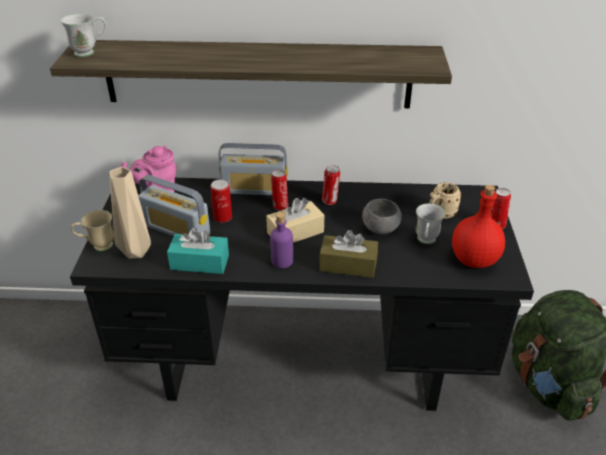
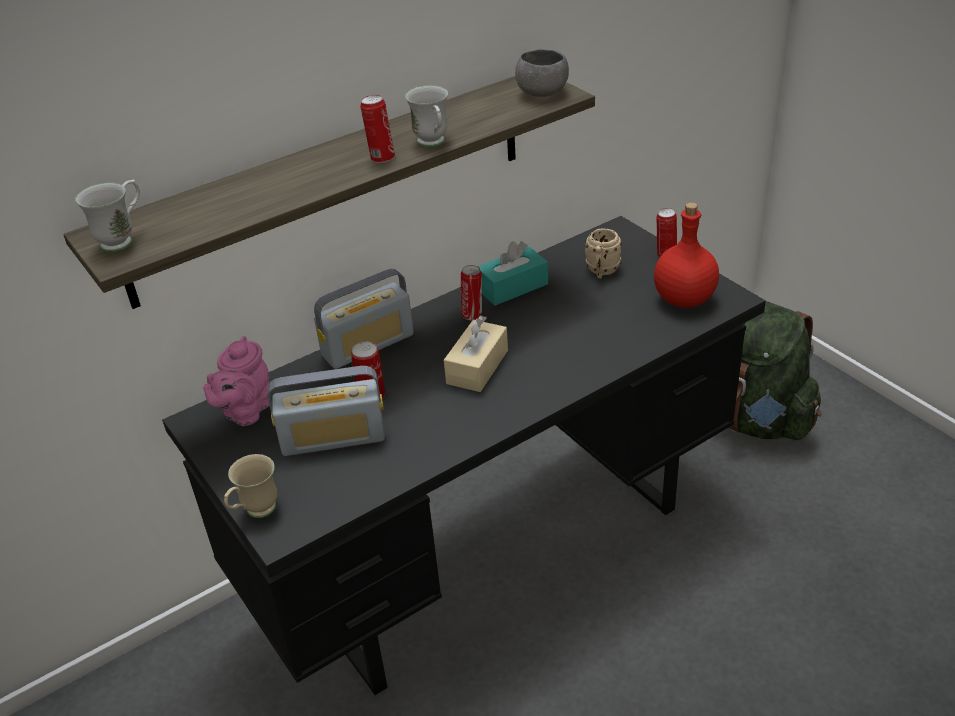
camera: 35 degrees left, 0 degrees up
(137, 251) = (317, 488): beige vase -> none
(199, 262) = (411, 457): turquoise tissue box -> turquoise tissue box (512, 287)
(280, 206) = (423, 348): can -> can (381, 158)
(282, 261) = (501, 404): purple bottle -> none
(348, 265) = (574, 370): brown tissue box -> none
(380, 229) = (561, 316): grey bowl -> grey bowl (542, 93)
(425, 241) = (620, 306): white mug -> white mug (433, 144)

